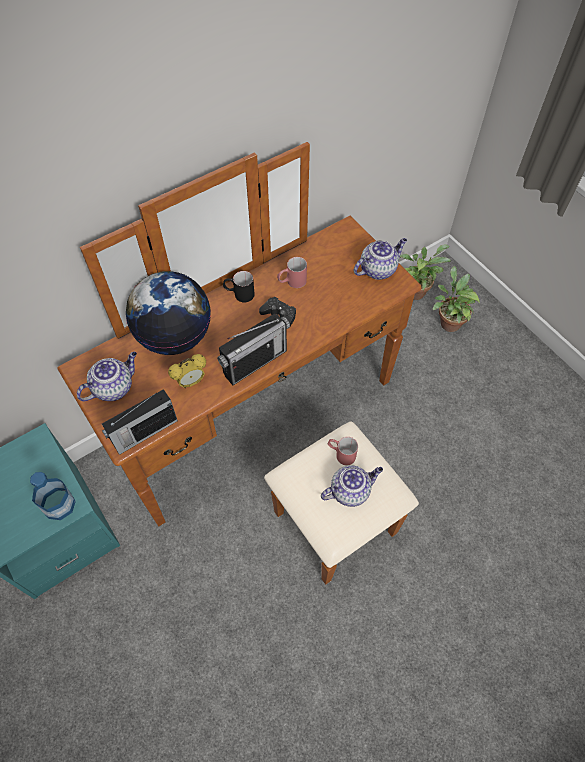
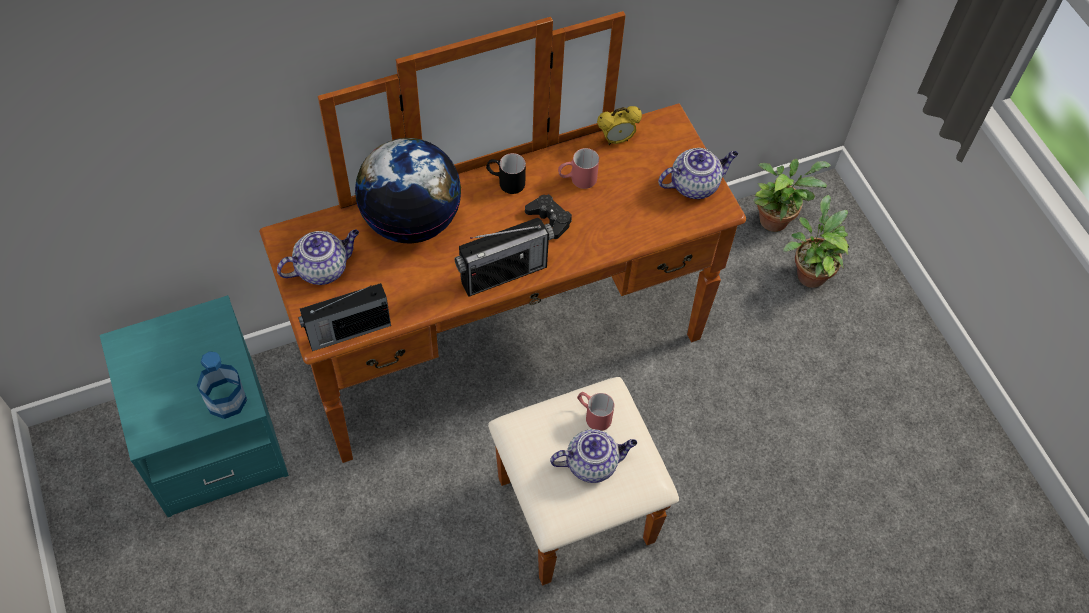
camera: 10 degrees right, 0 degrees up
(191, 382) = (418, 281): alarm clock -> alarm clock (616, 140)

